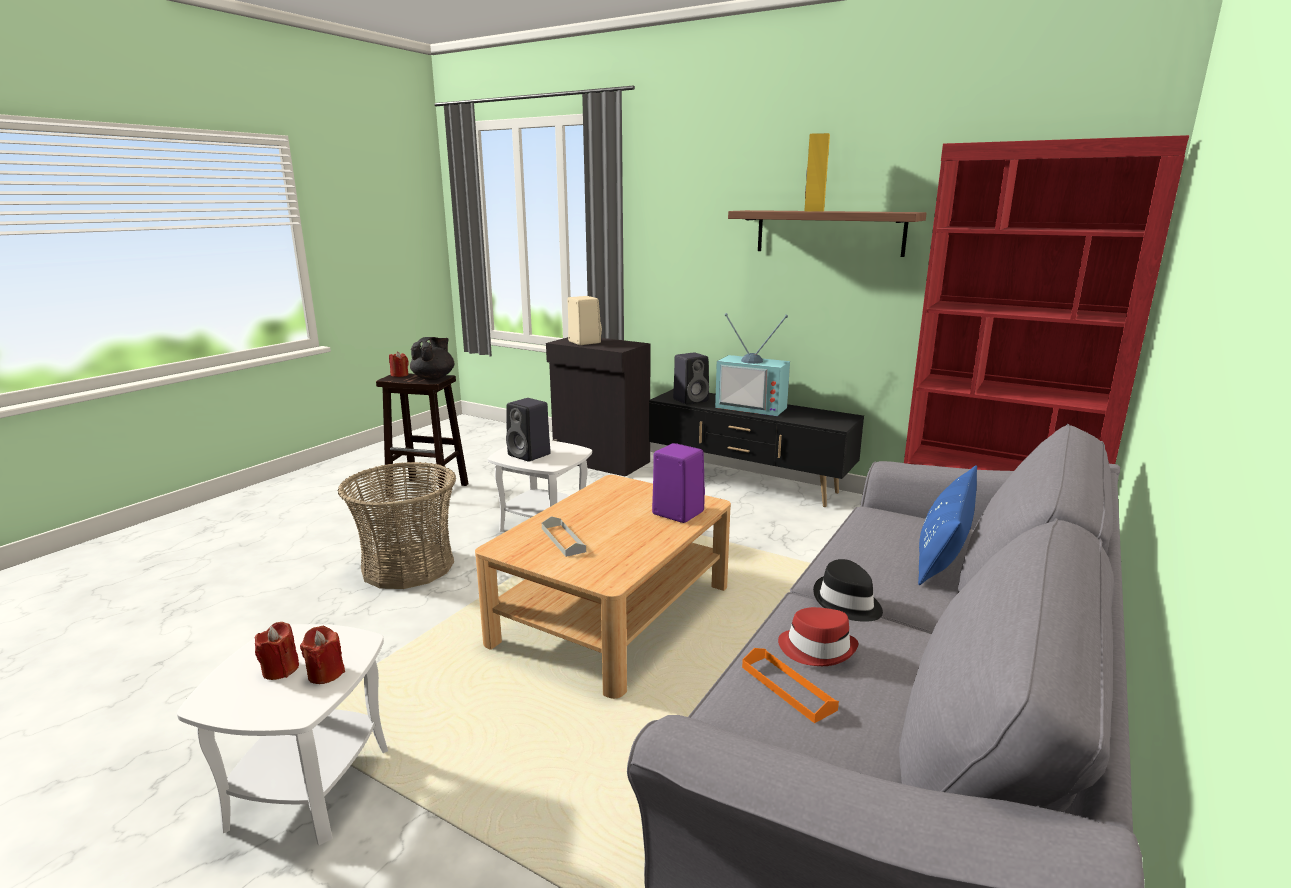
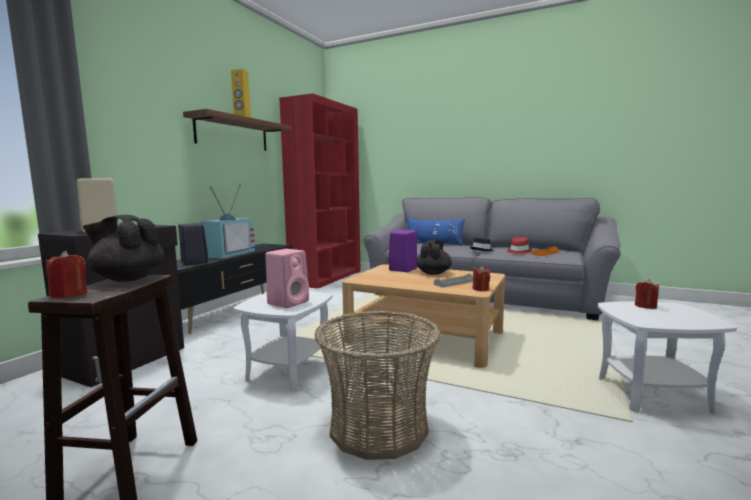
camera: 95 degrees left, 10 degrees down
(280, 669) = (663, 315): red candle -> red candle (480, 289)
(530, 455) = (289, 302): black speaker -> pink speaker
(640, 533) = (434, 273): none -> black teapot

